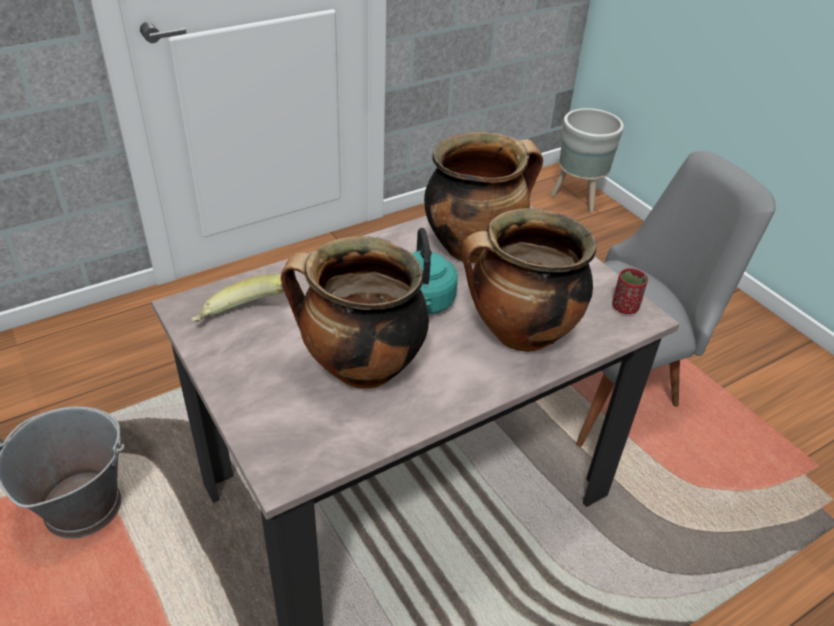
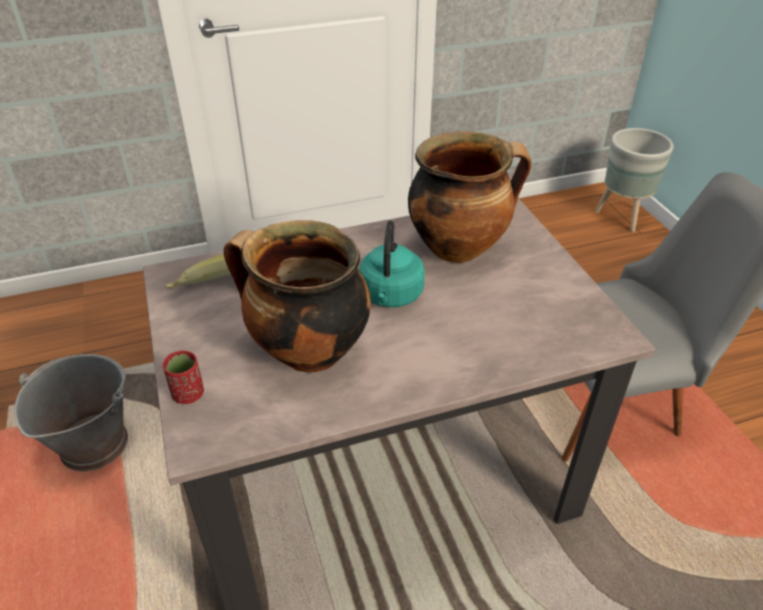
camera: 15 degrees right, 0 degrees up
(519, 335) = (477, 339): cooking pot -> none
(624, 307) = (599, 324): red cup -> red cup (188, 394)

